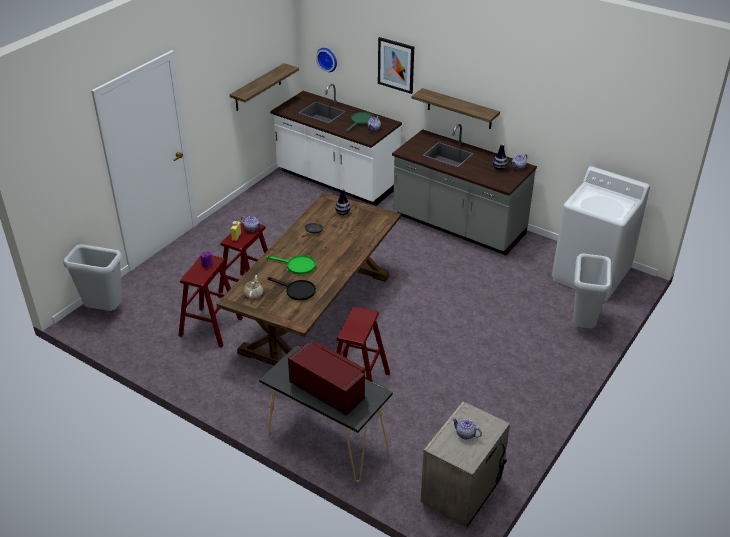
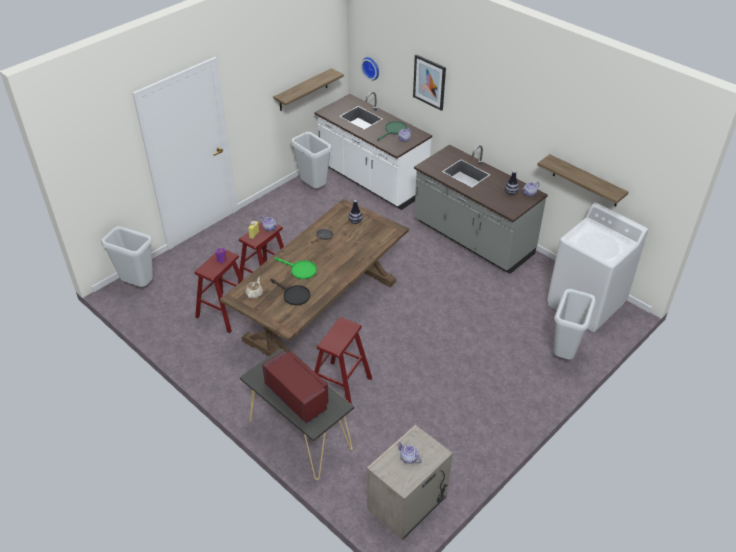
camera: 10 degrees right, 5 degrees up
(276, 193) = (314, 187): none -> grey trash can
(459, 109) = (482, 131): shelf -> shelf (586, 181)

